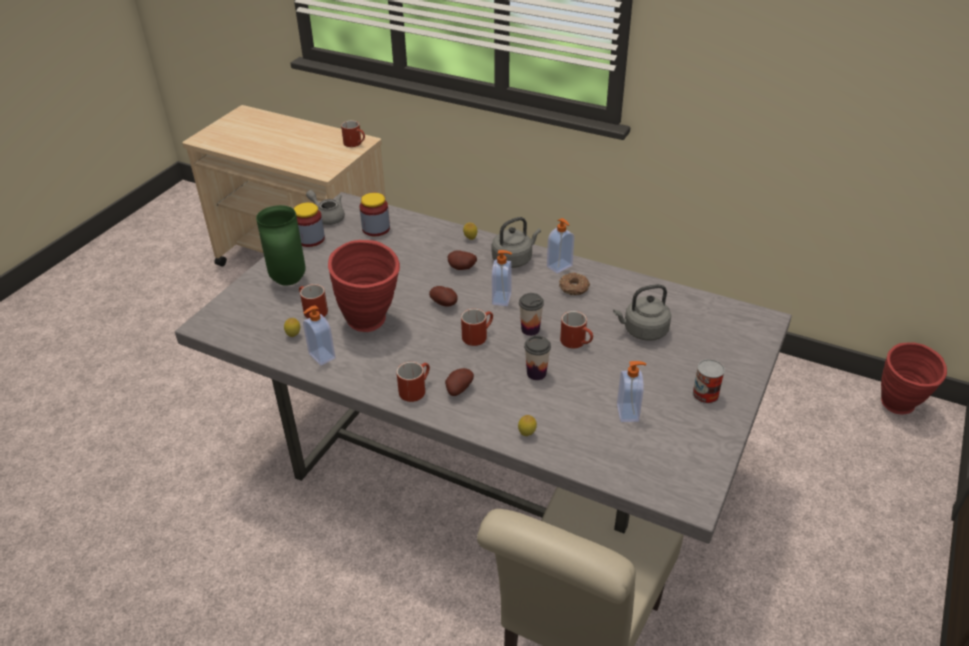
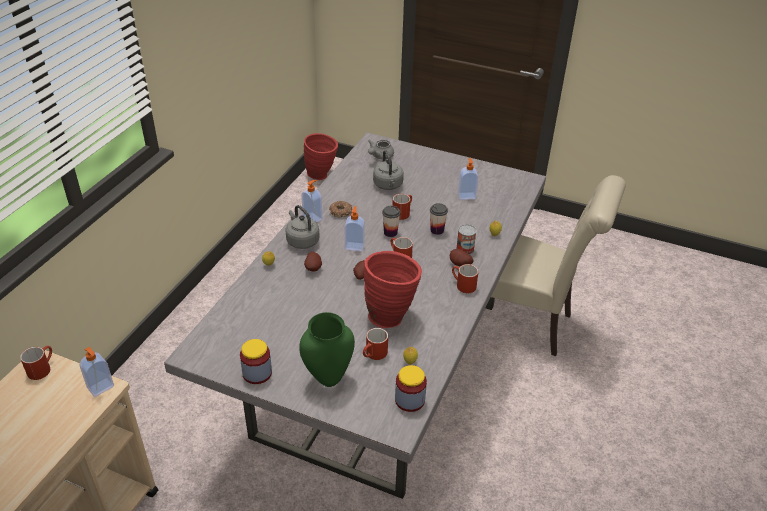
camera: 95 degrees left, 0 degrees up
(321, 356) = (434, 341): soap dispenser -> soap dispenser (101, 388)
(327, 216) = (215, 365): grey teapot -> grey teapot (380, 156)
(376, 229) = (244, 326): jar -> jar (409, 400)
(705, 394) = (445, 168): can -> can (465, 249)

